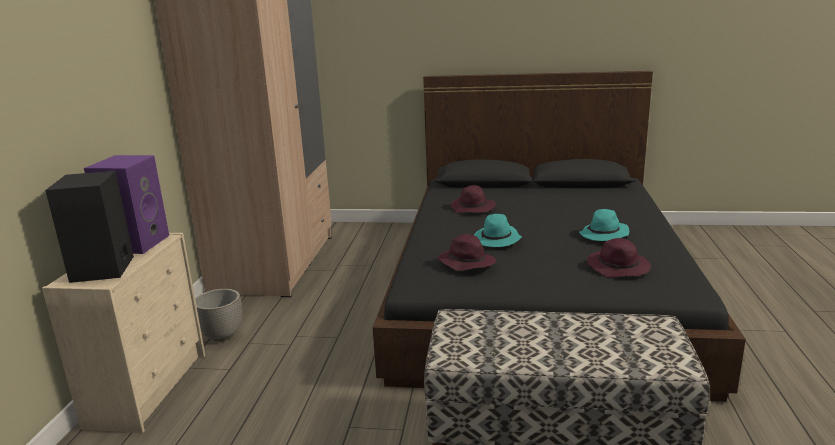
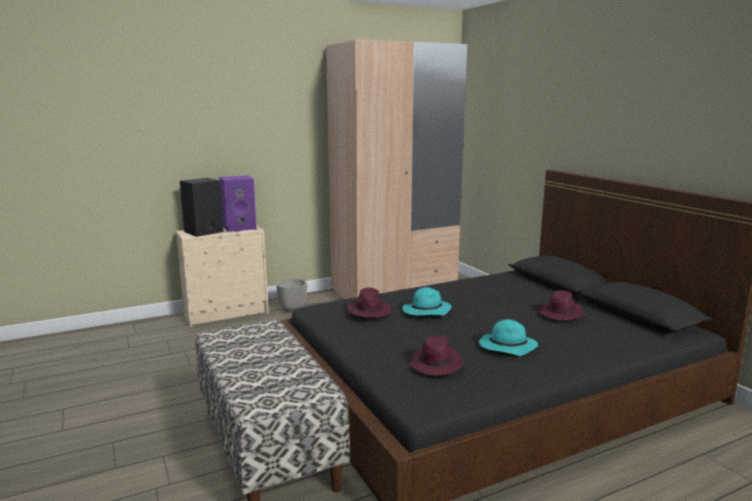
camera: 55 degrees right, 5 degrees down
(473, 208) = (486, 291): purple hat -> purple hat (561, 314)

